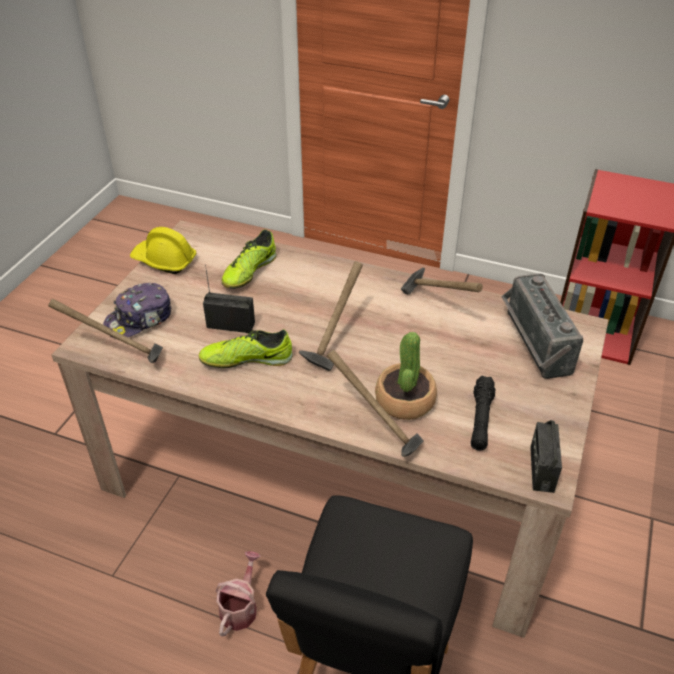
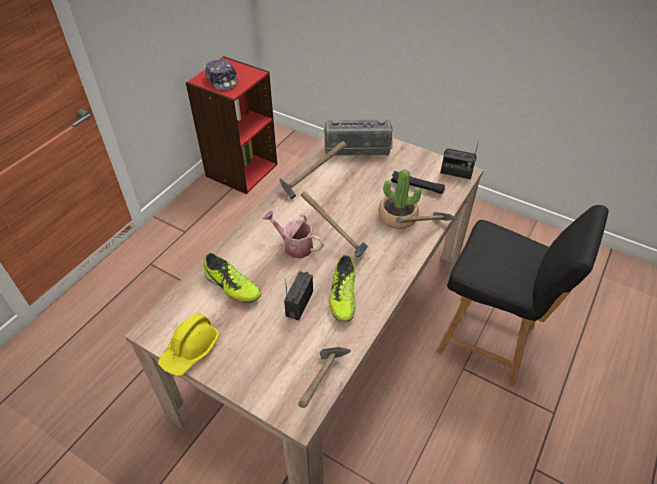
camera: 80 degrees left, 5 degrees up
(140, 319) = (274, 370): cap -> cap (222, 80)
(240, 607) = (431, 405): watering can -> watering can (294, 246)

